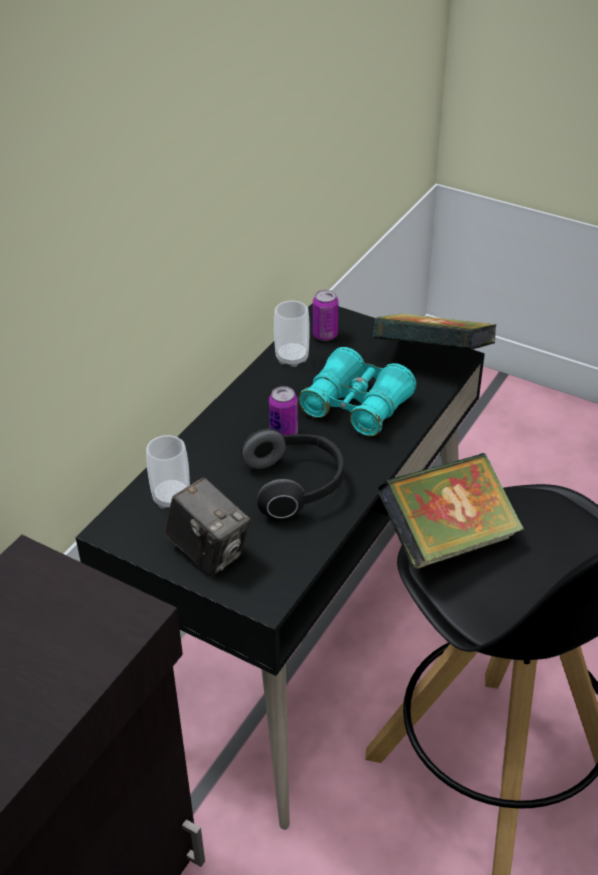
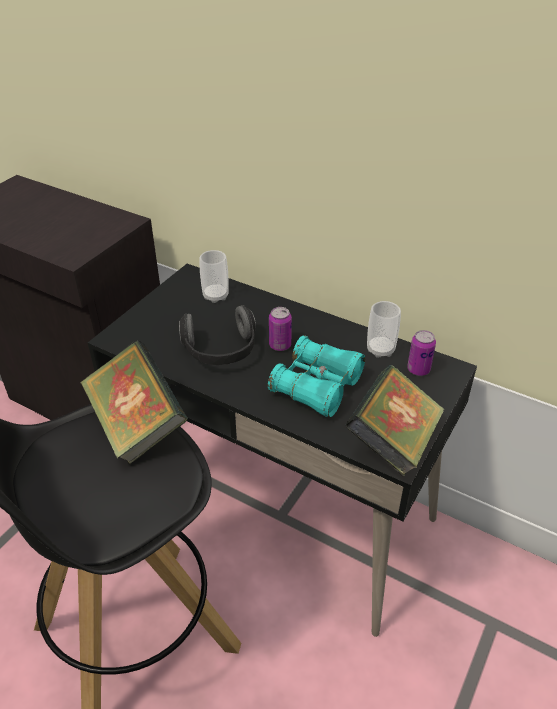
camera: 90 degrees right, 0 degrees up
(209, 552) = (161, 313): camera -> none

